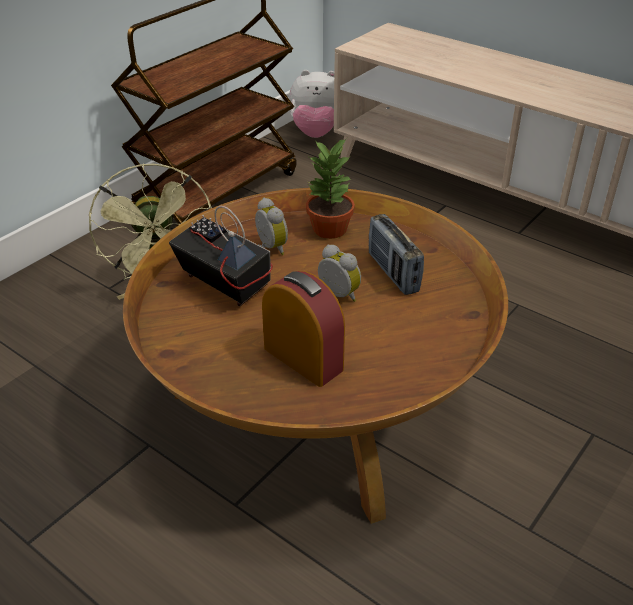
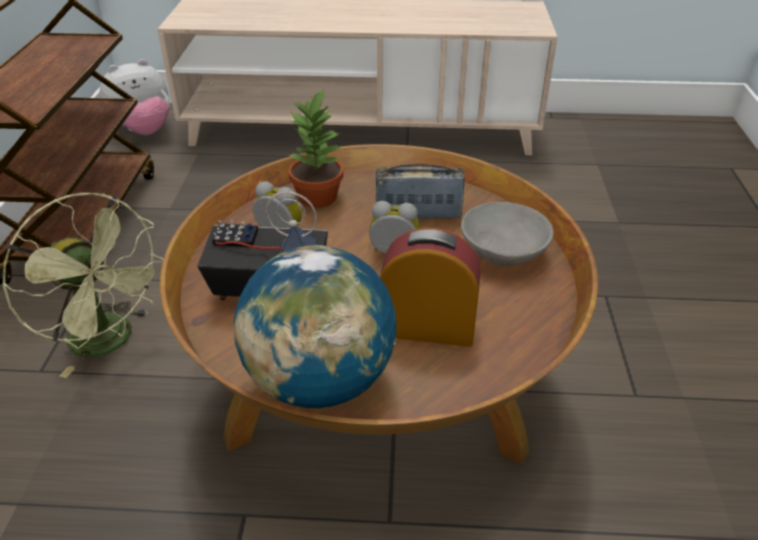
camera: 35 degrees left, 0 degrees up
(194, 358) = (320, 381): none -> globe
(393, 273) = (418, 214): radio -> radio turned 150 degrees clockwise
(427, 331) = (503, 253): none -> grey bowl

